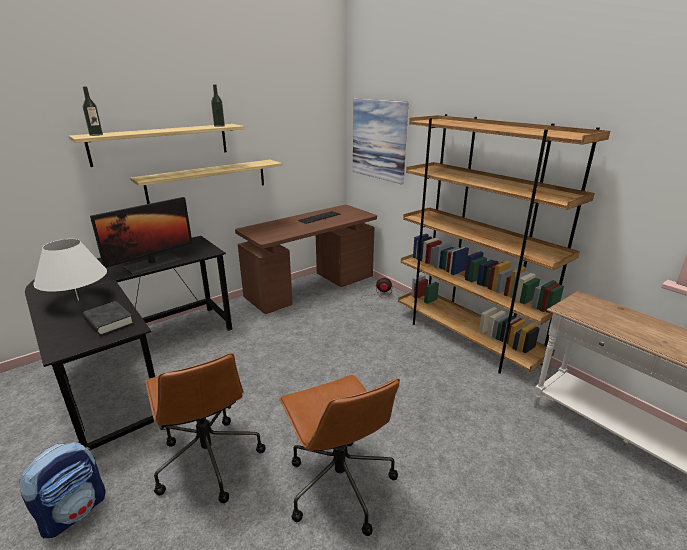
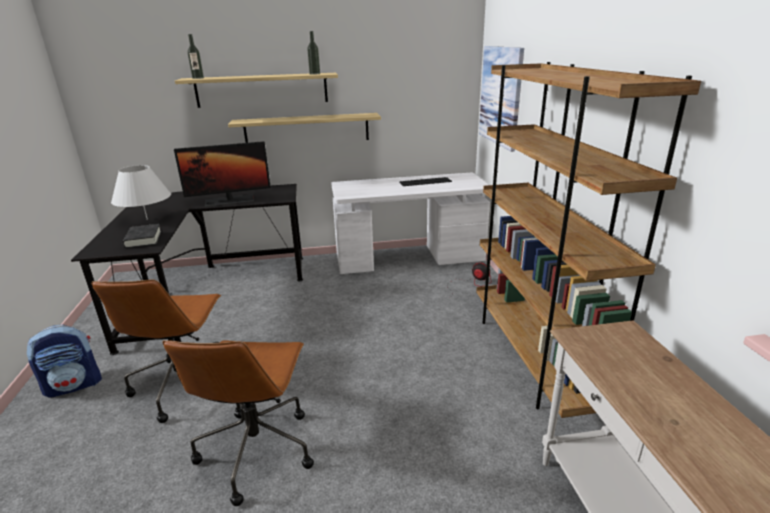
camera: 30 degrees right, 0 degrees up
(311, 288) = (409, 259): brown desk -> white desk

